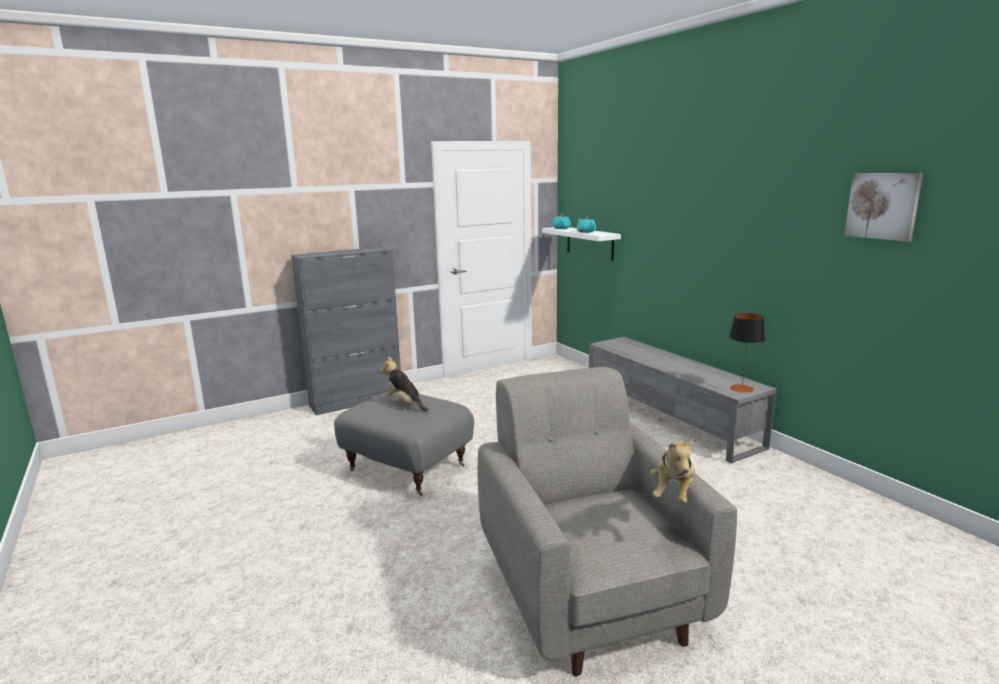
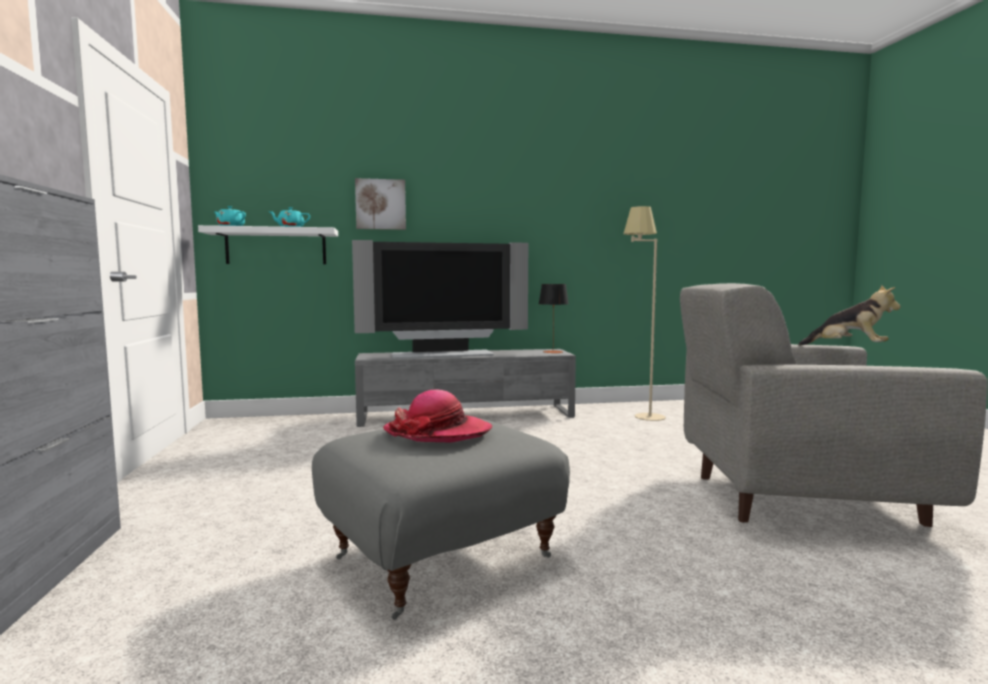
camera: 70 degrees left, 10 degrees down
(405, 404) = (438, 432): plush toy -> hat
(652, 358) = (443, 355): none -> television
(803, 497) = (640, 414): none -> beige floor lamp
(883, 206) = (622, 190): picture -> picture (380, 204)

